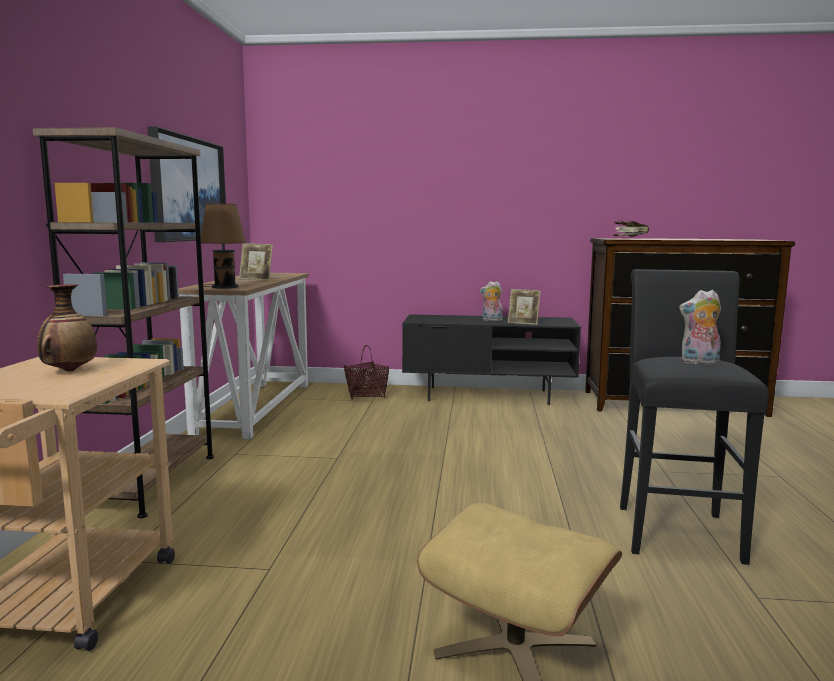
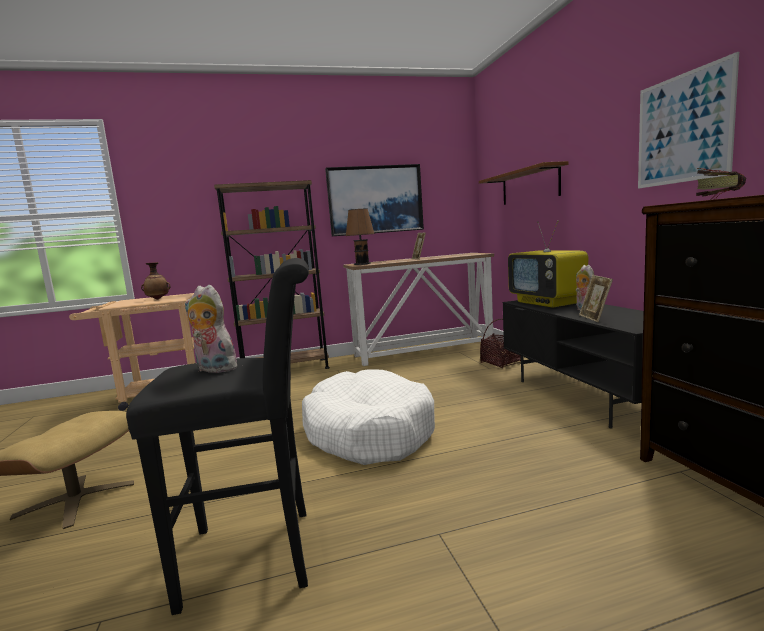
camera: 70 degrees right, 0 degrees up
(365, 201) = (529, 186): none -> brown shelf
(439, 319) = (547, 302): none -> television
(475, 466) = (368, 432): none -> white dog bed
(548, 184) = (682, 129): none -> picture
(699, 362) = (213, 369): plush toy -> plush toy turned 45 degrees counterclockwise

